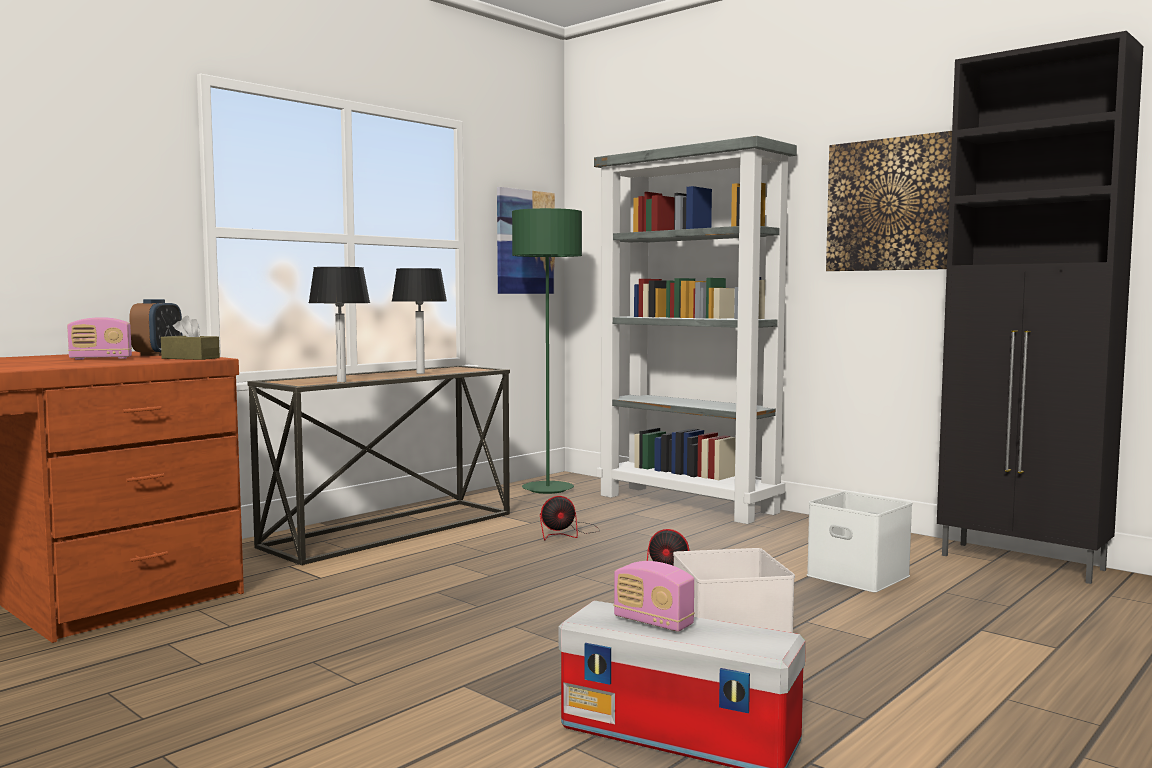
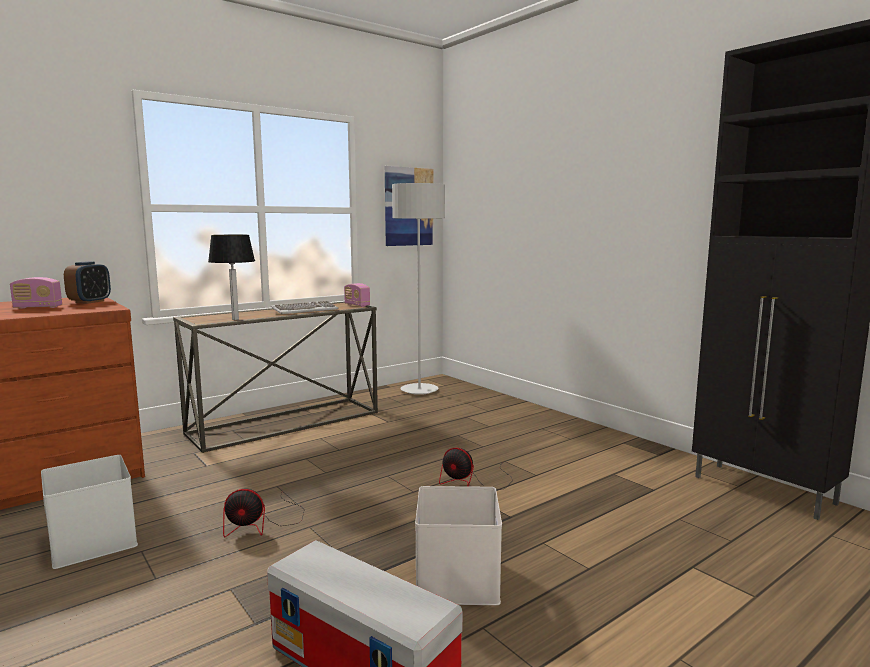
camera: 10 degrees right, 5 degrees up
(190, 358) = (97, 308): brown tissue box -> none
(420, 373) = (305, 310): table lamp -> keyboard
(547, 489) = (419, 390): green floor lamp -> grey floor lamp
(566, 533) = (407, 434): fan -> fan (262, 524)
(653, 622) = (341, 574): radio -> radio (357, 305)
(689, 504) = (515, 410): grey bookcase -> none
(855, 575) = (610, 494): white storage box -> white storage box (91, 541)
(891, 205) = (675, 180): picture -> none

